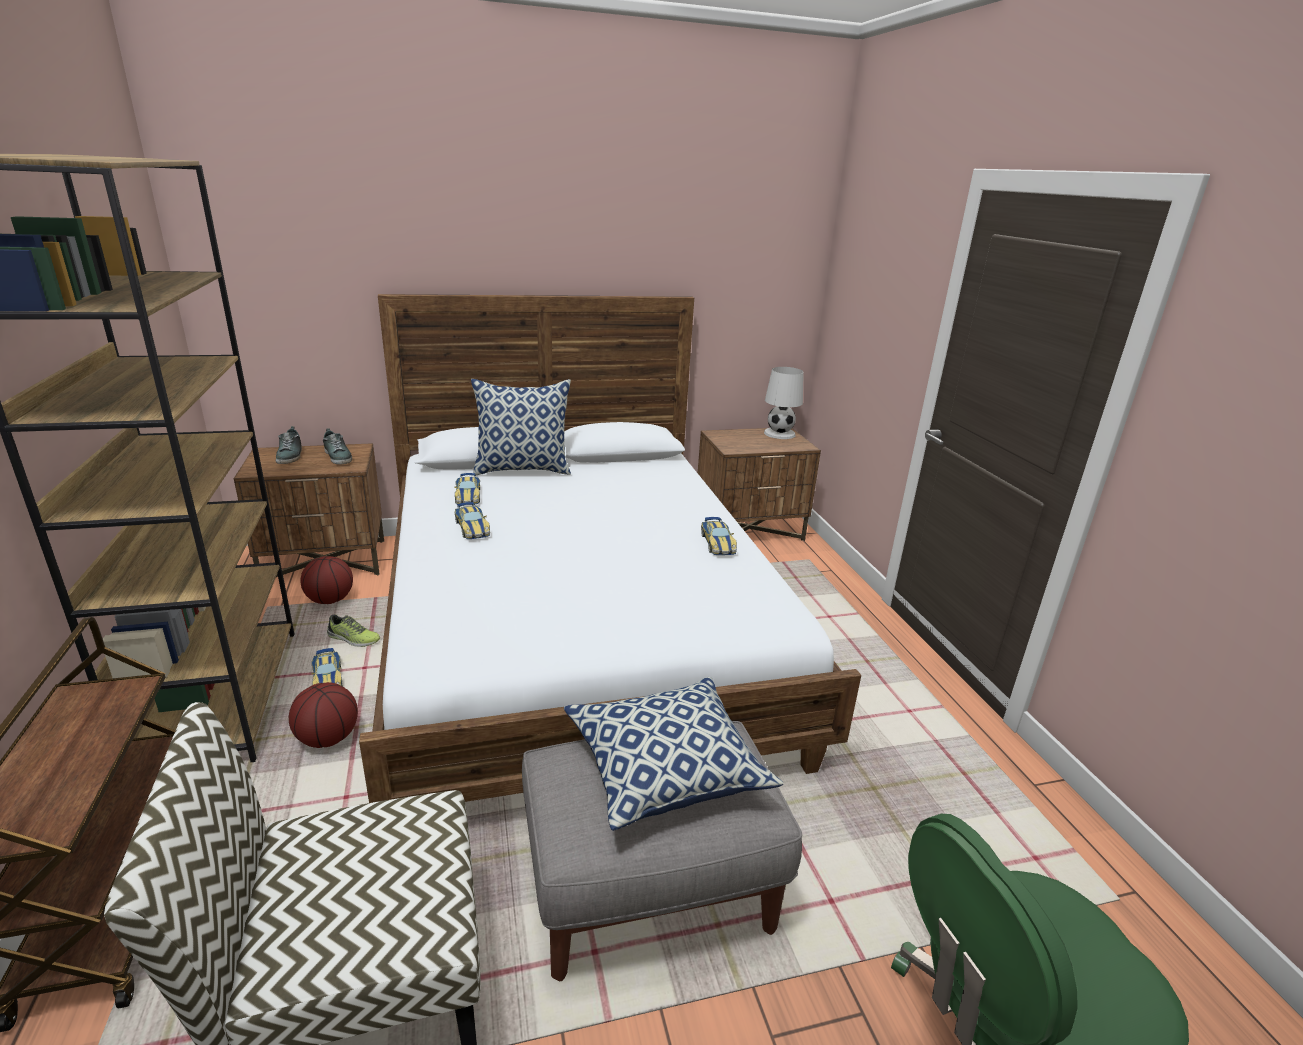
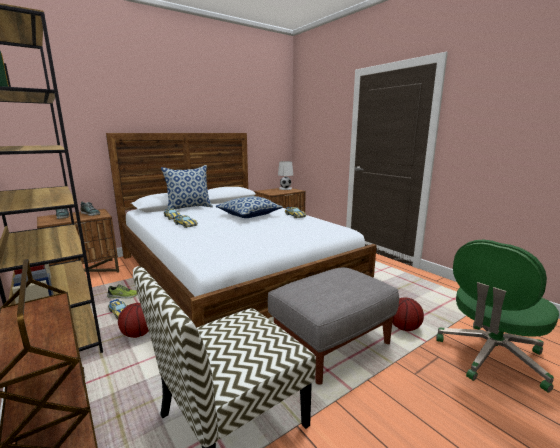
camera: 20 degrees left, 10 degrees down
(330, 600) = (99, 285): basketball -> basketball (404, 328)
(666, 767) = (334, 280): pillow -> pillow (249, 215)

